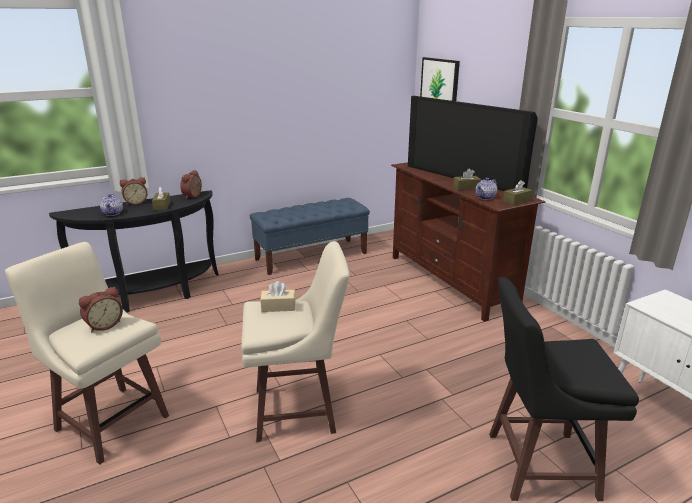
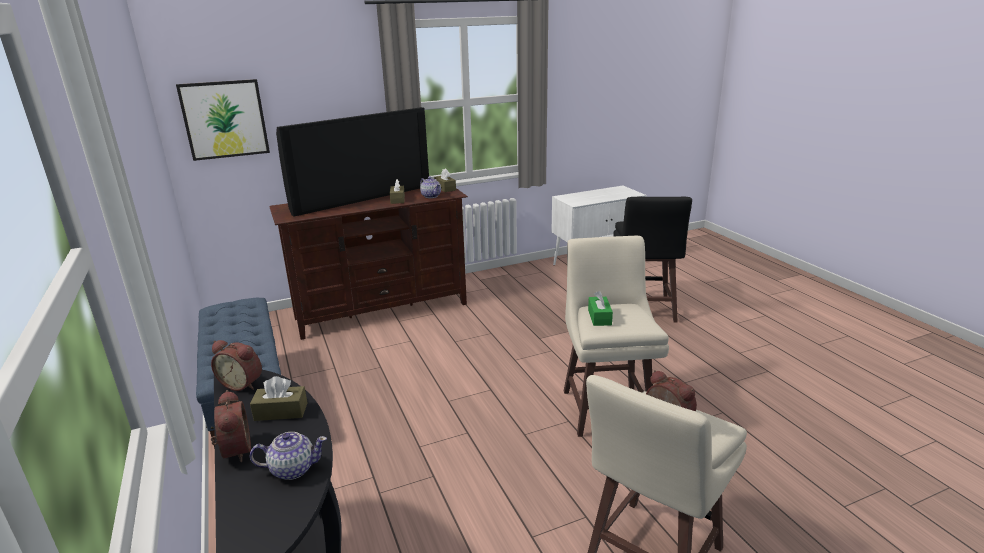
camera: 85 degrees left, 0 degrees up
(278, 307) = (599, 317): beige tissue box -> green tissue box

